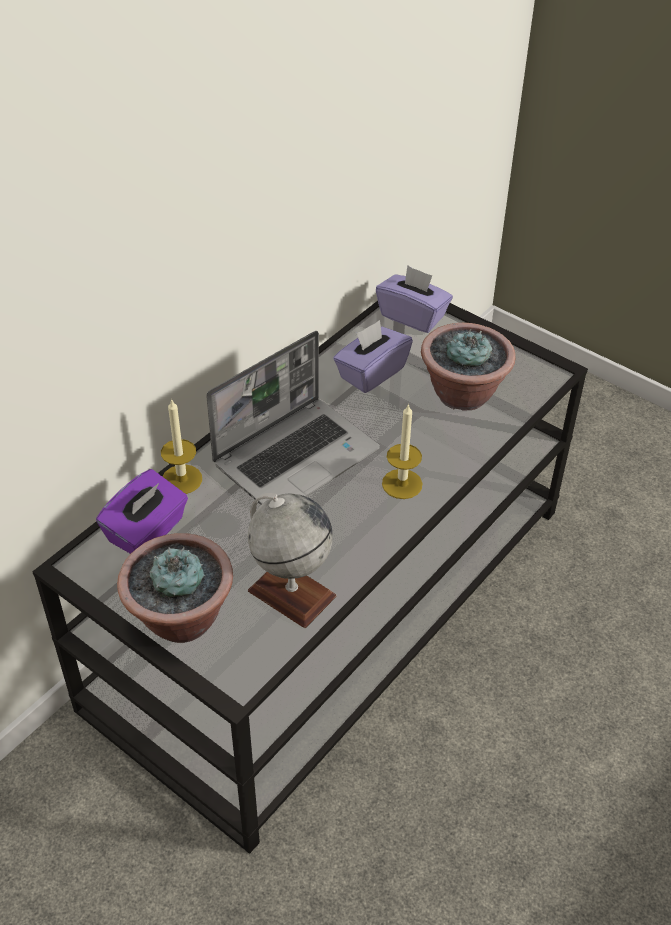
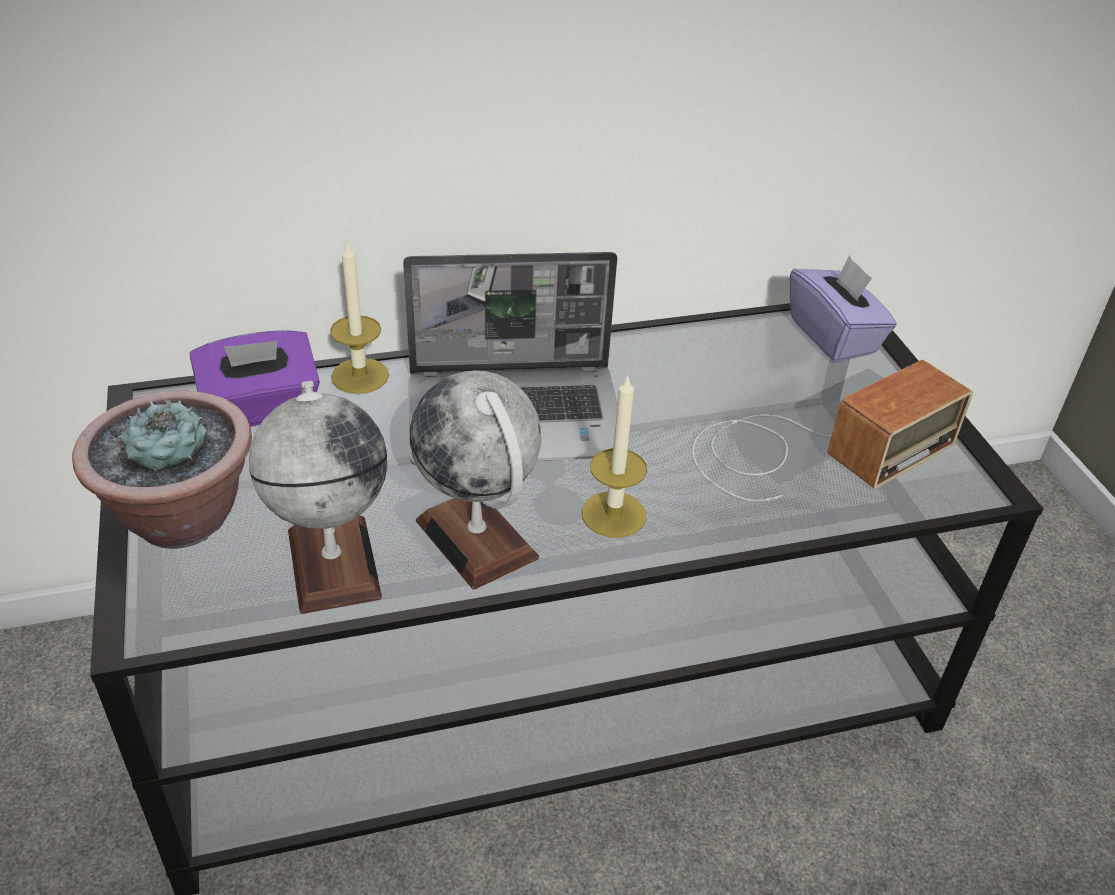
camera: 35 degrees right, 5 degrees down
(350, 536) = (477, 539): none -> globe
(371, 373) = (711, 373): purple tissue box -> none
(462, 394) = (811, 451): potted plant -> radio

